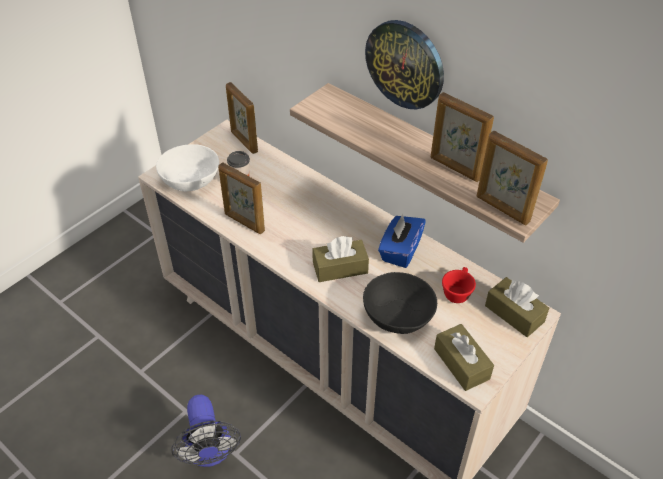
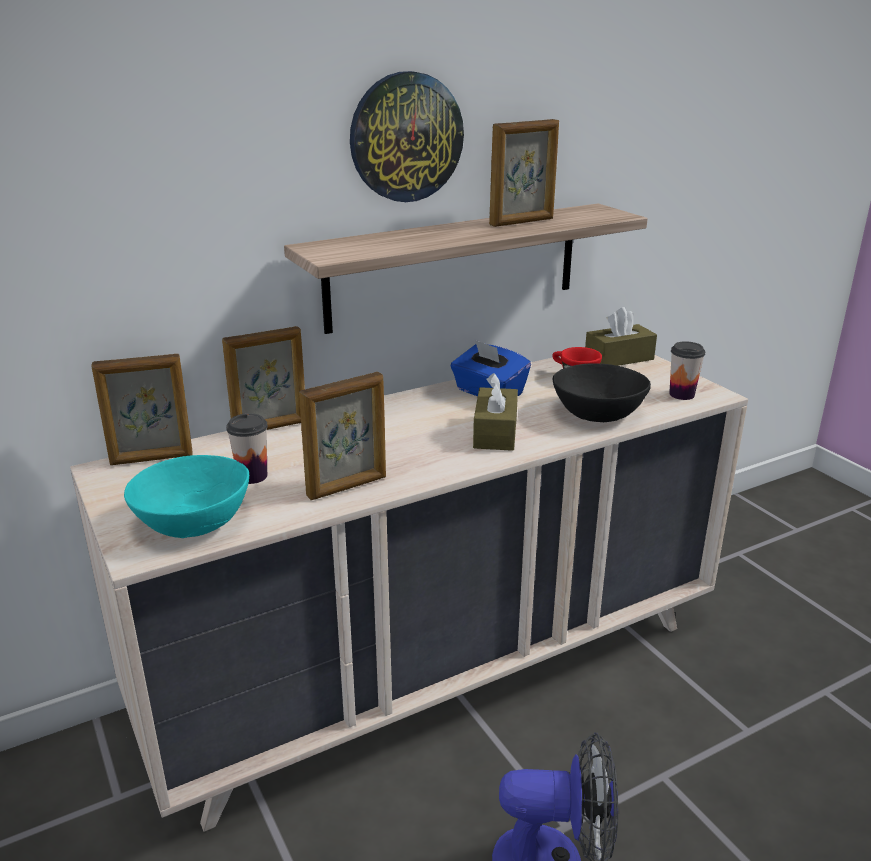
camera: 70 degrees left, 20 degrees down
(190, 180) = (192, 522): white bowl -> turquoise bowl
(461, 363) = (681, 394): brown tissue box -> cup
(502, 209) = (603, 217): picture frame -> picture frame (271, 427)

